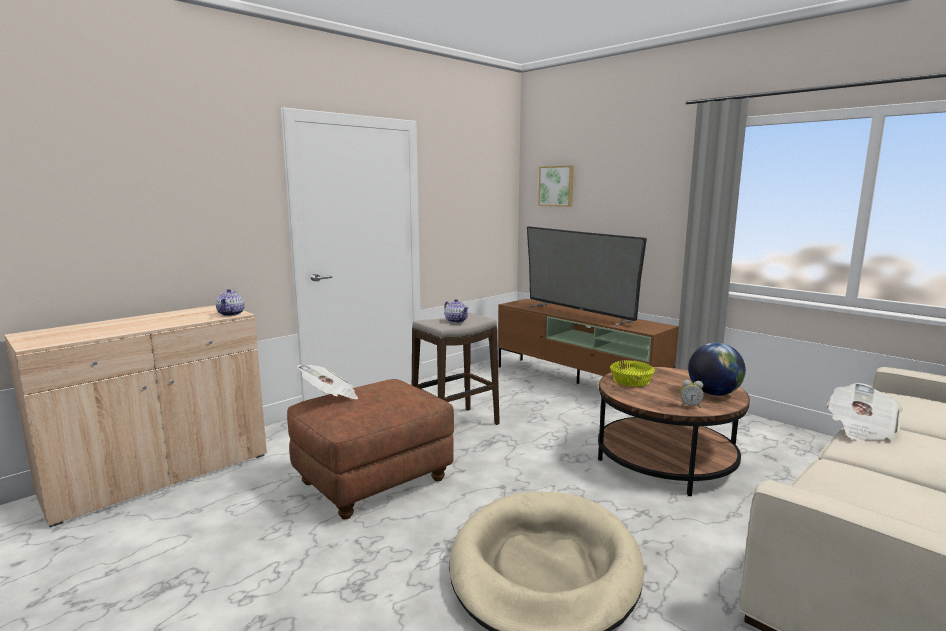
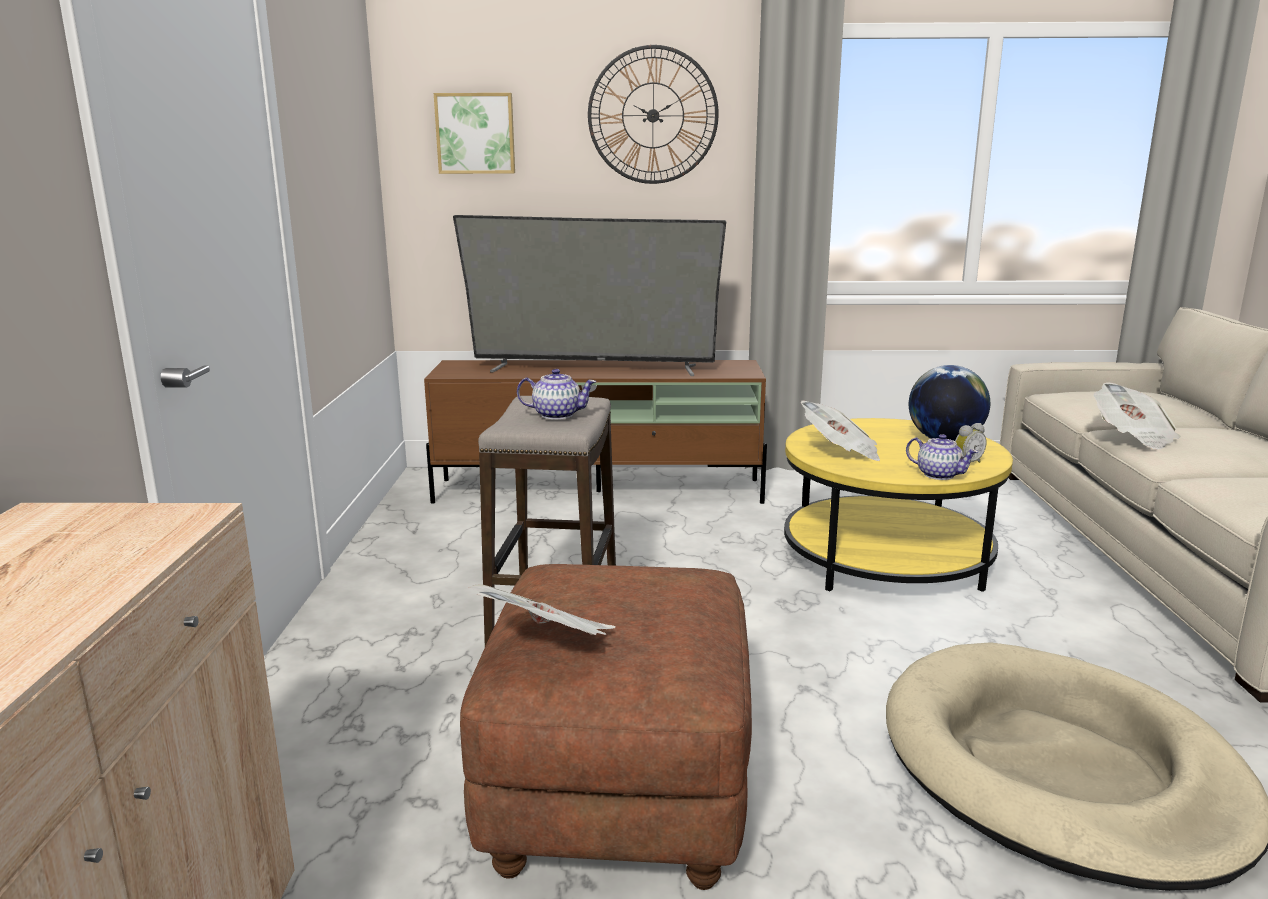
camera: 45 degrees left, 5 degrees up
(231, 314) = (170, 520): teapot -> teapot (938, 475)
(632, 381) = (841, 452): yellow bowl -> newspaper
(640, 176) = (653, 115): none -> wall clock
(665, 460) = (886, 558): brown coffee table -> yellow coffee table

